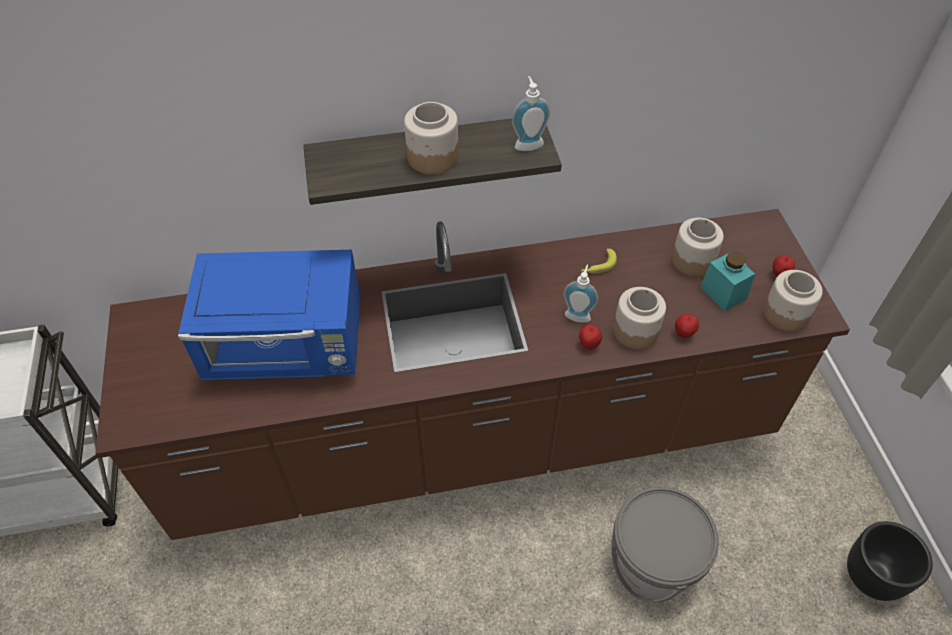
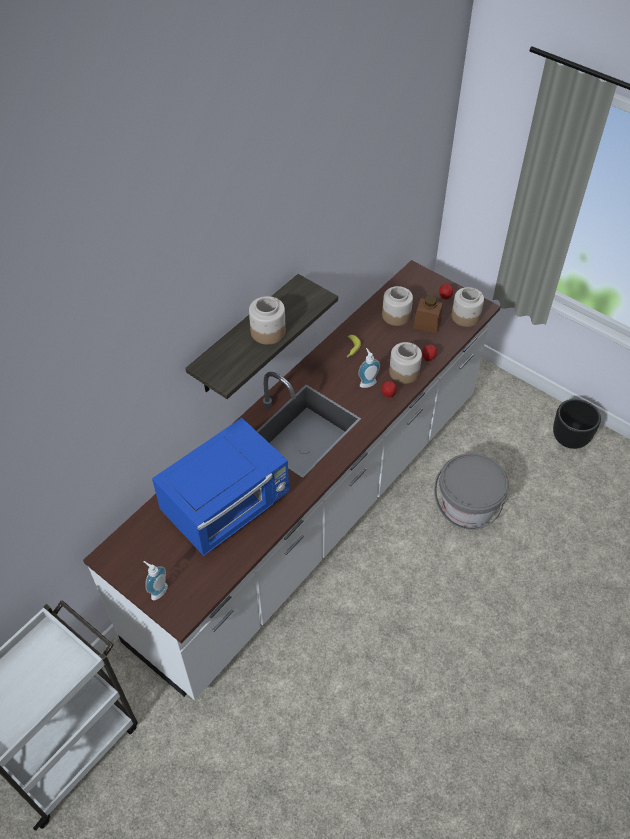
camera: 40 degrees left, 0 degrees up
(476, 442) = (314, 513): brown counter -> white counter
(528, 143) = (309, 294): soap dispenser -> soap dispenser (157, 590)
(723, 293) = (427, 324): turquoise jar -> brown jar

